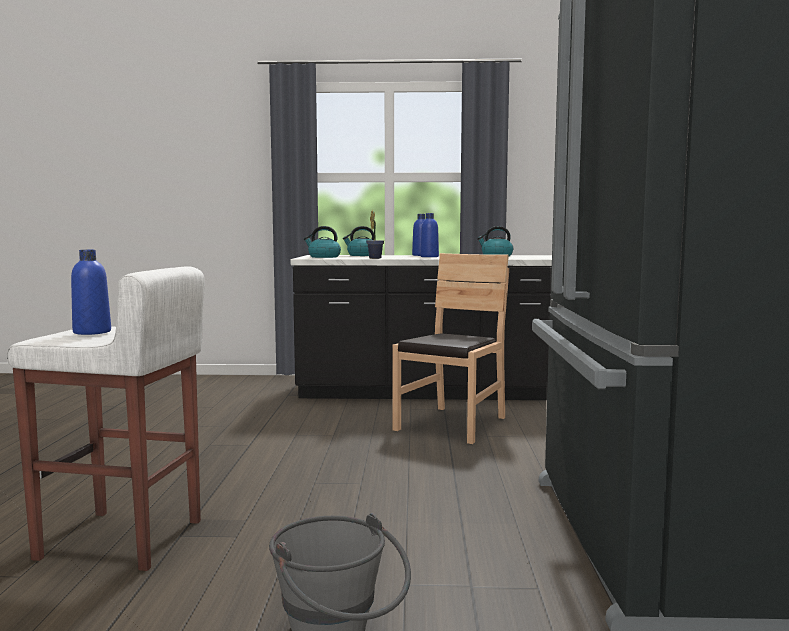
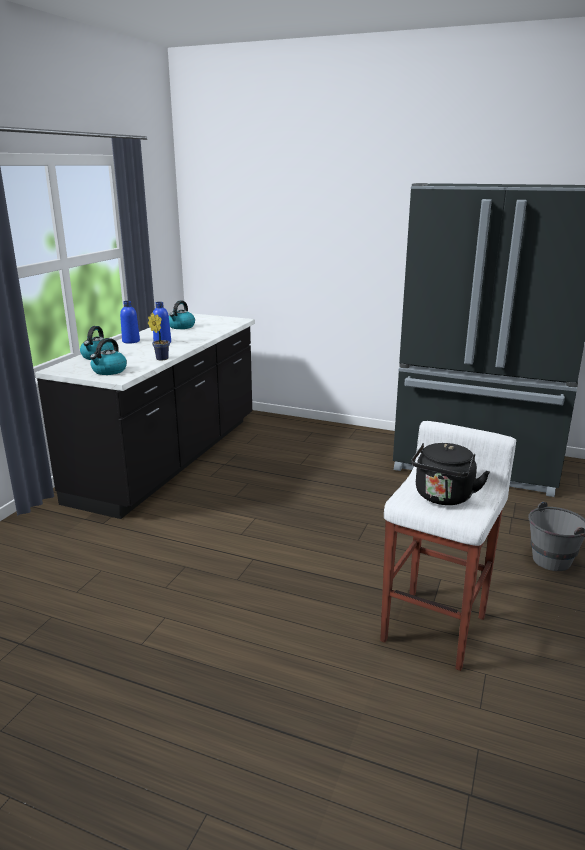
camera: 70 degrees left, 15 degrees up
(92, 332) = (443, 497): blue bottle -> black kettle
(452, 424) = (265, 469): brown chair -> none

